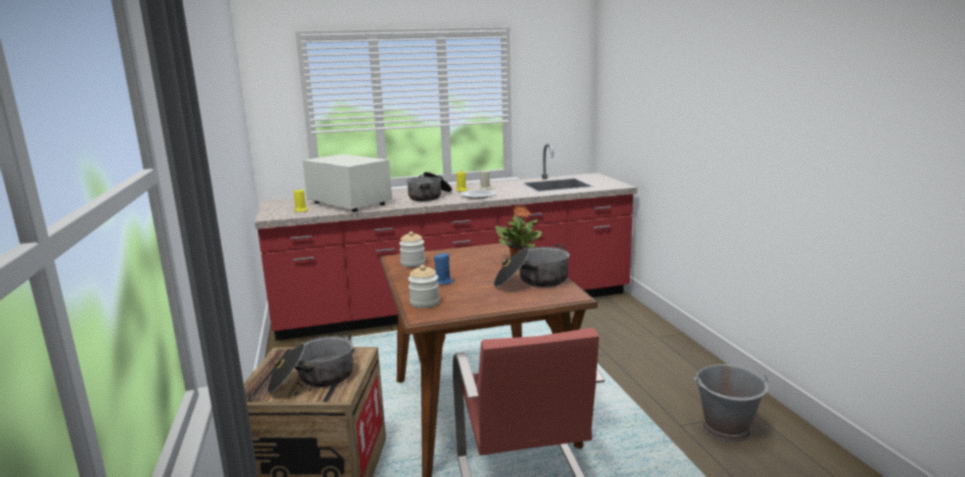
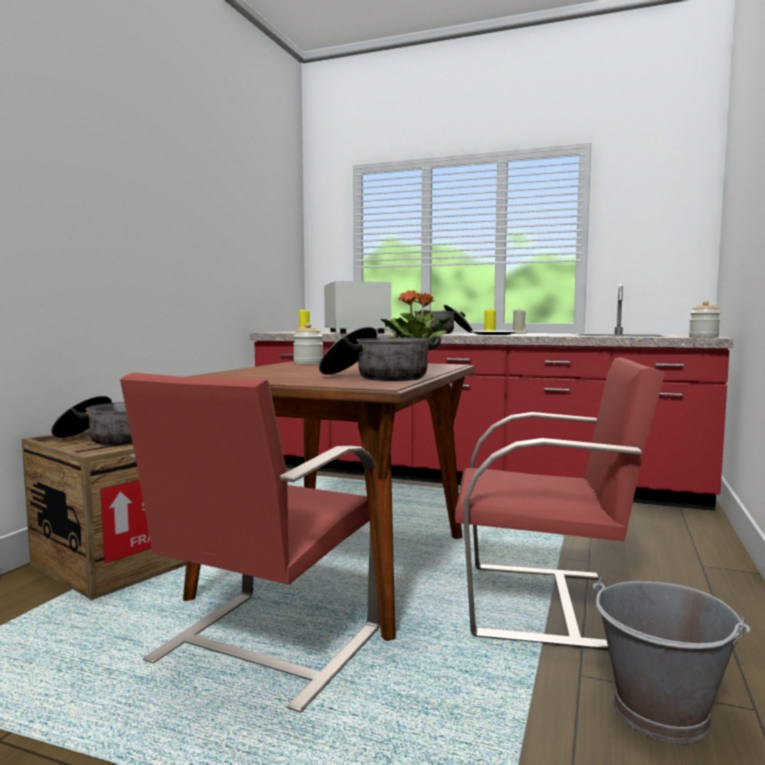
camera: 35 degrees right, 10 degrees down
(424, 303) = (226, 374): jar -> jar (703, 337)
(443, 282) = (291, 370): blue candle -> none
(620, 391) = (544, 604): none -> red chair

